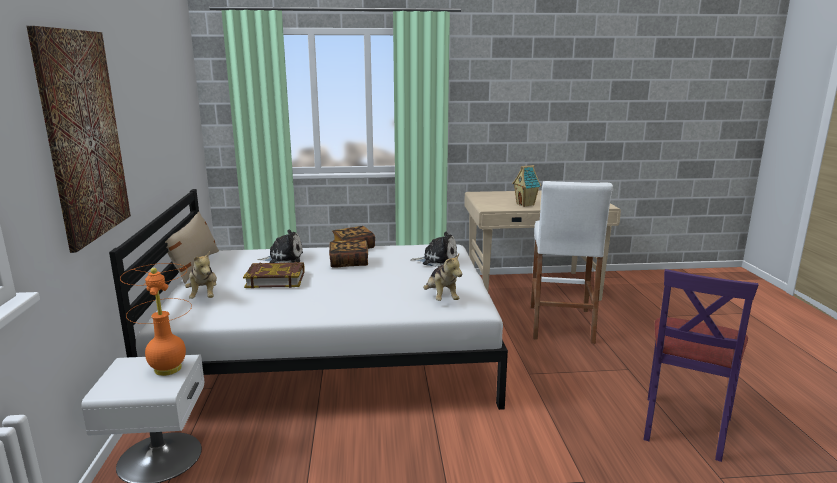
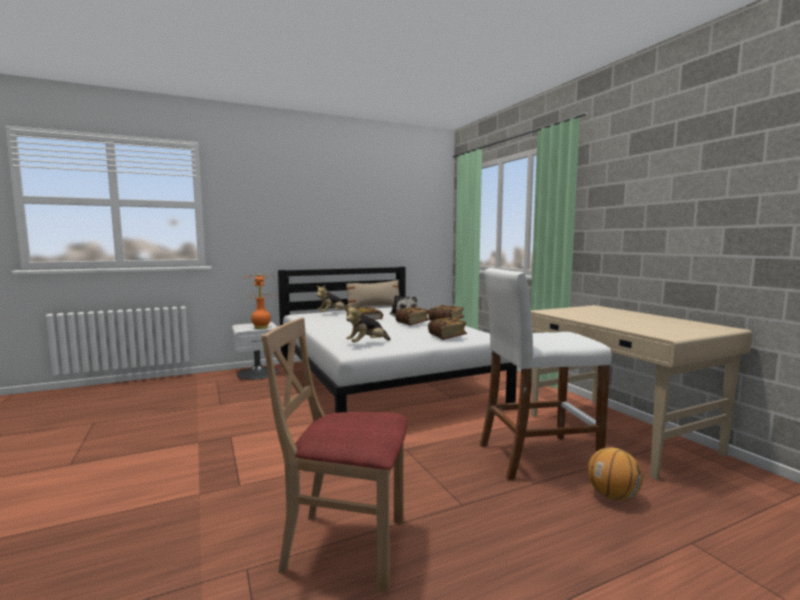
camera: 70 degrees right, 10 degrees down
(83, 136) = (282, 215): picture -> none
(437, 260) = (447, 336): plush toy -> book
(526, 204) = (588, 317): toy house -> none
(620, 318) = (613, 496): none -> basketball
(684, 426) = (345, 546): purple chair -> beige chair

